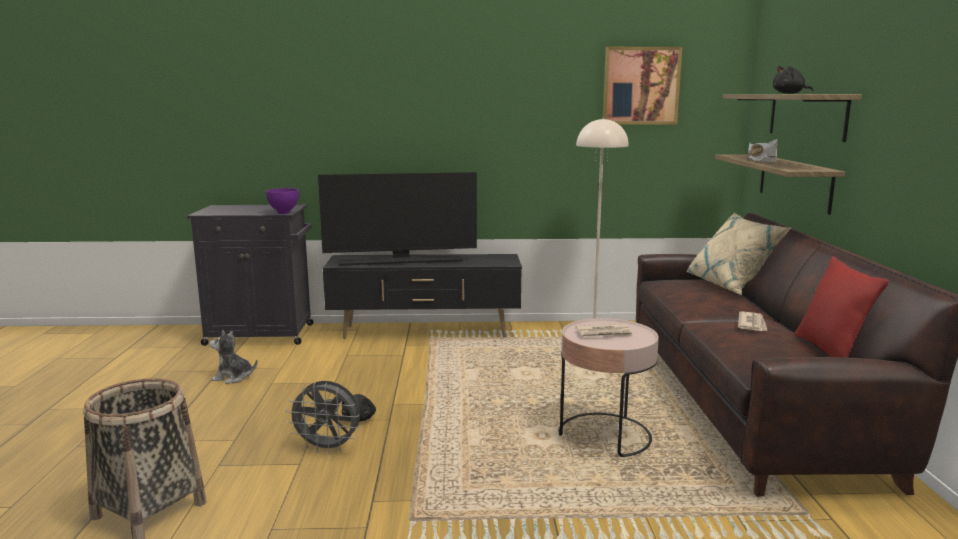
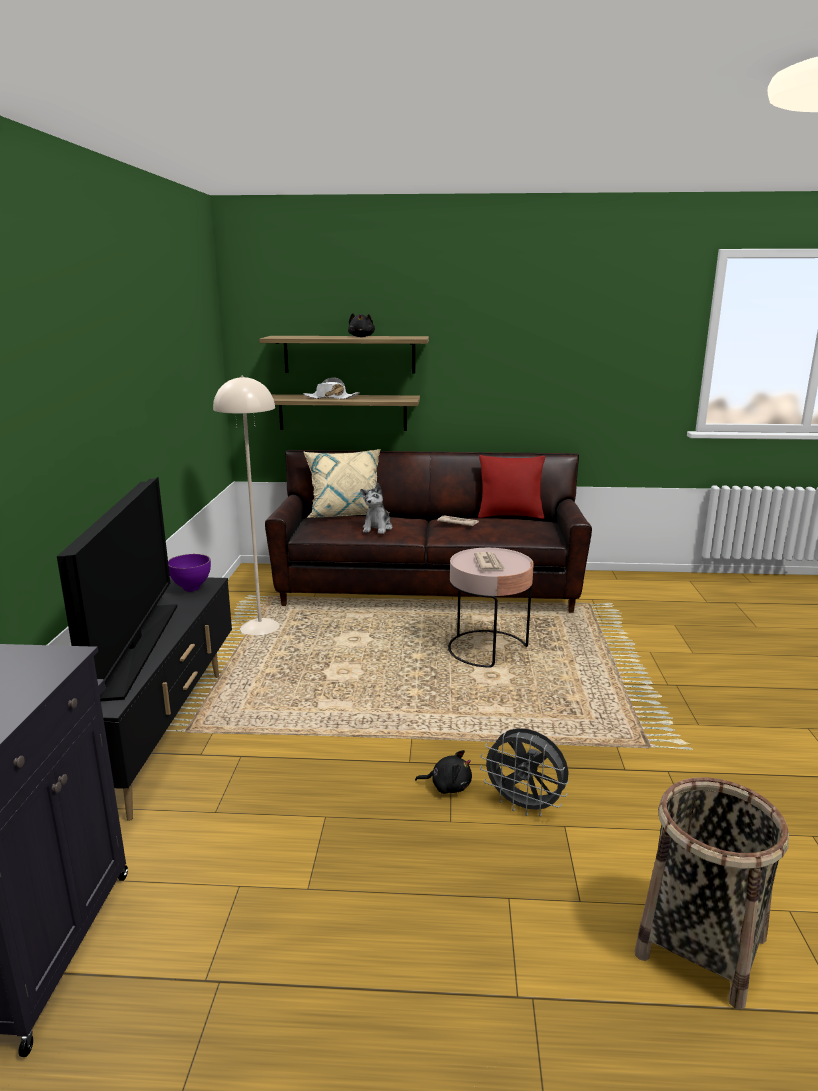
camera: 85 degrees left, 5 degrees up
(233, 377) = (264, 948): plush toy -> plush toy (377, 528)
(284, 213) = (69, 654): purple bowl -> purple bowl (191, 589)
(328, 448) = (524, 806): grey fan -> grey fan turned 105 degrees clockwise
(641, 86) = (184, 333): picture -> none

